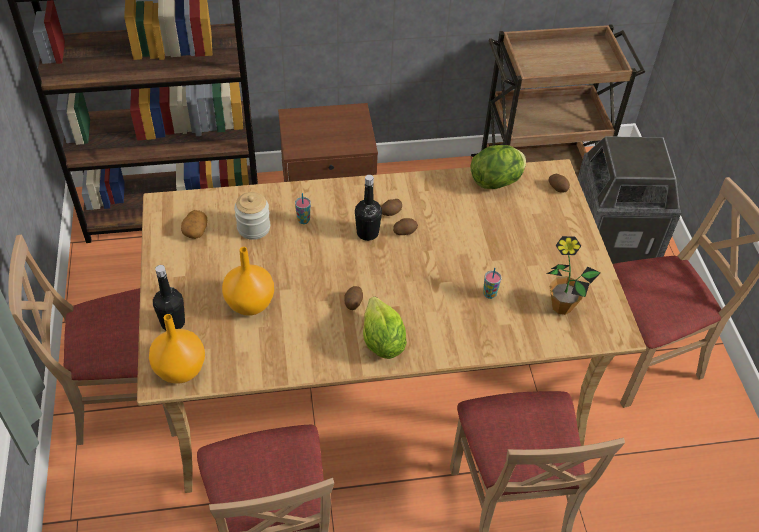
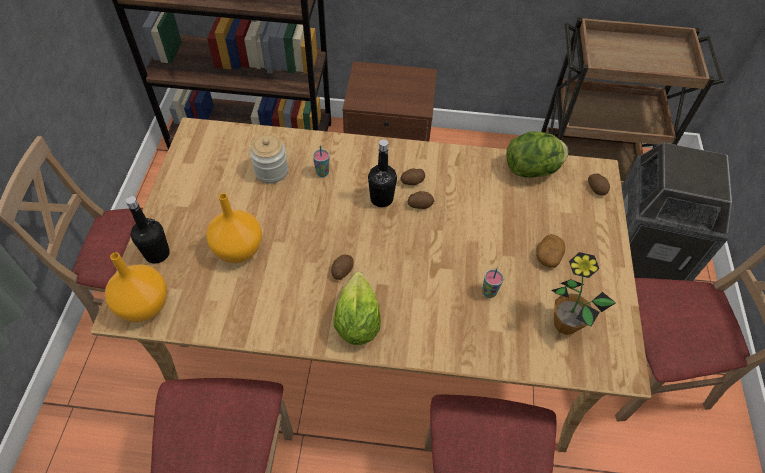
camera: 15 degrees right, 5 degrees up
(195, 230) = (215, 163): potato -> potato (548, 256)

